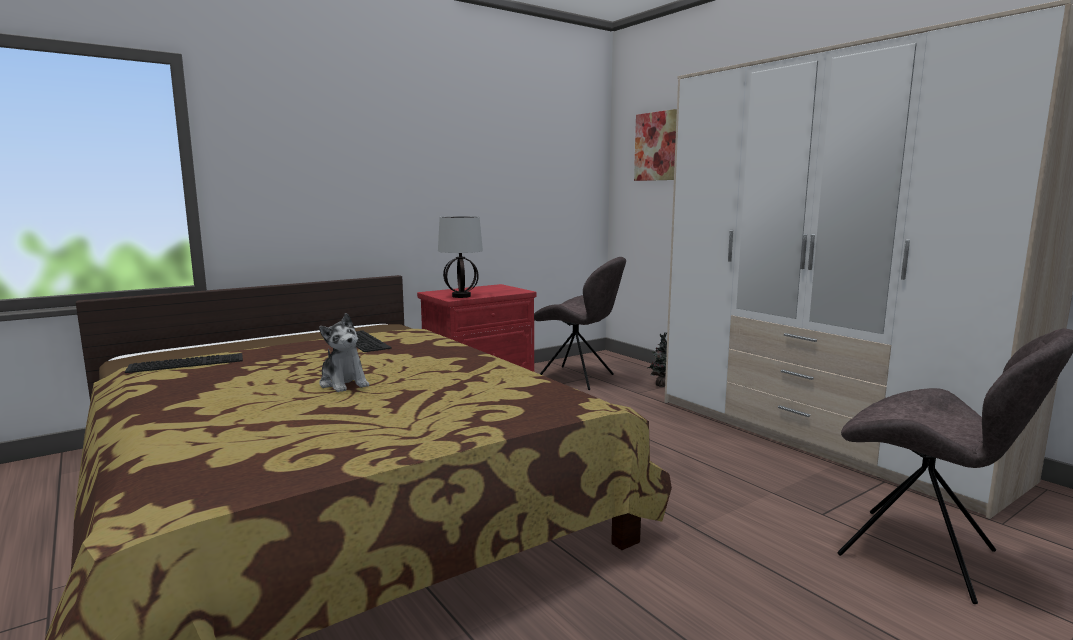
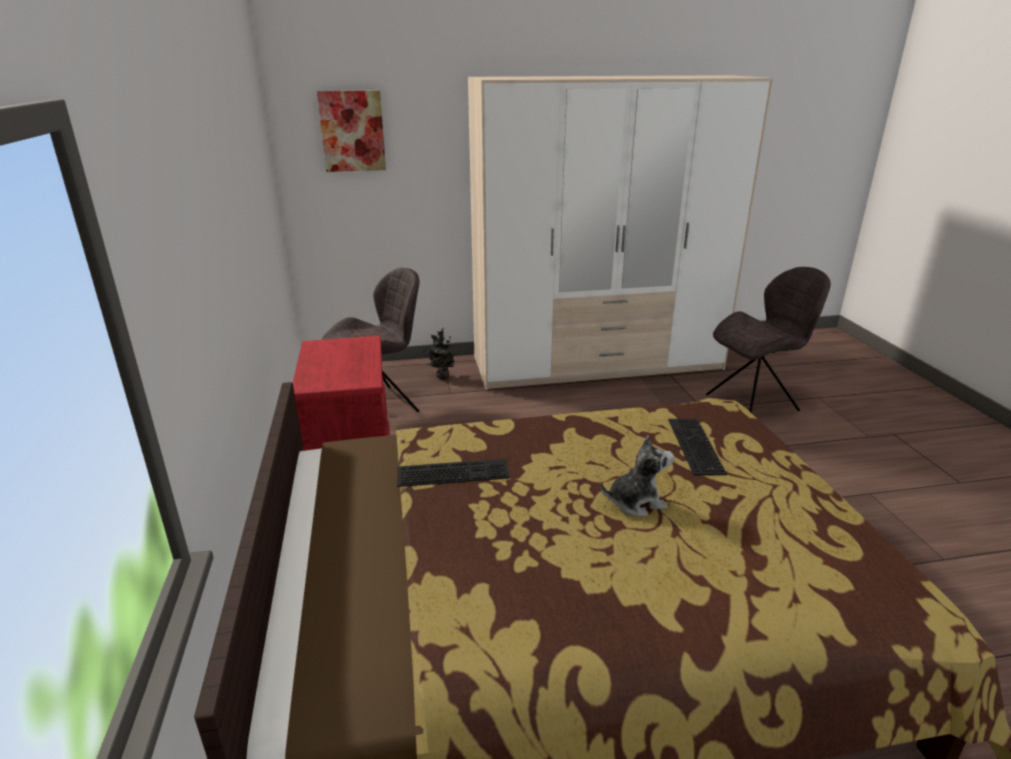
camera: 65 degrees left, 15 degrees up
(188, 362) = (459, 621): keyboard -> keyboard (693, 445)
(461, 296) = (362, 374): table lamp -> none

